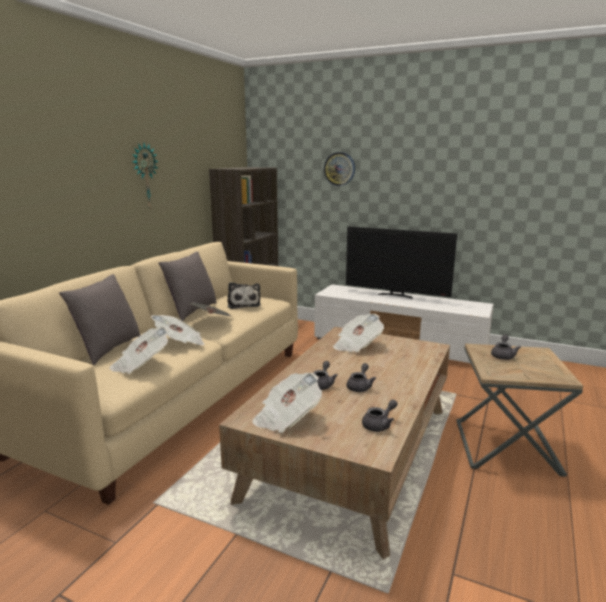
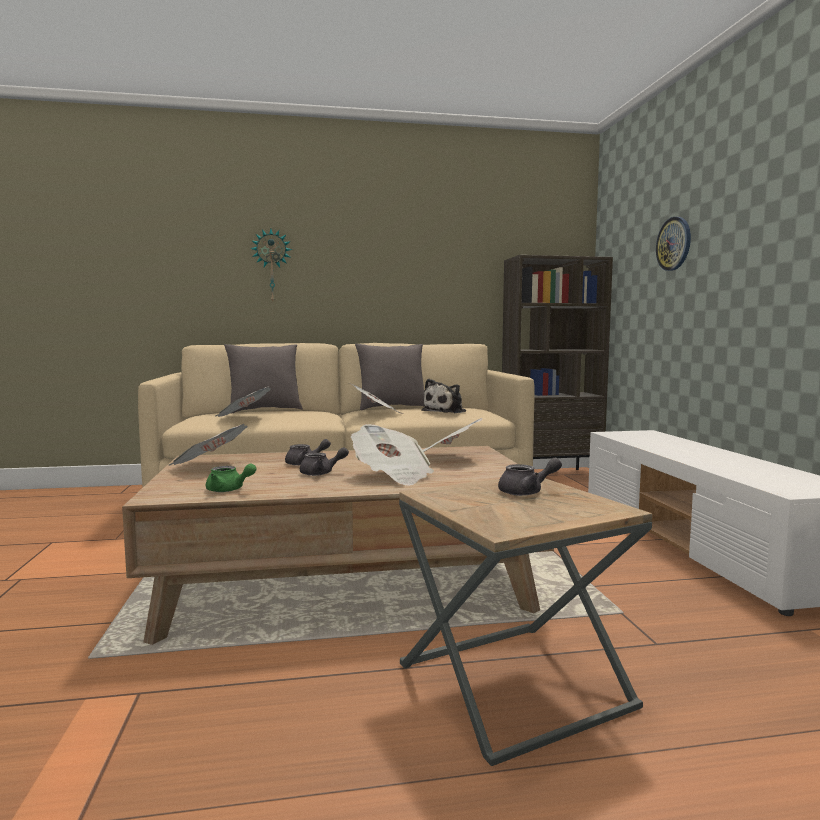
camera: 55 degrees right, 10 degrees down
(144, 177) = (399, 264): wall clock -> wall clock (272, 266)
(180, 343) = (309, 417): newspaper -> newspaper (392, 476)
(379, 425) = (229, 490): grey teapot -> green teapot
(396, 295) = (709, 452): television -> none

